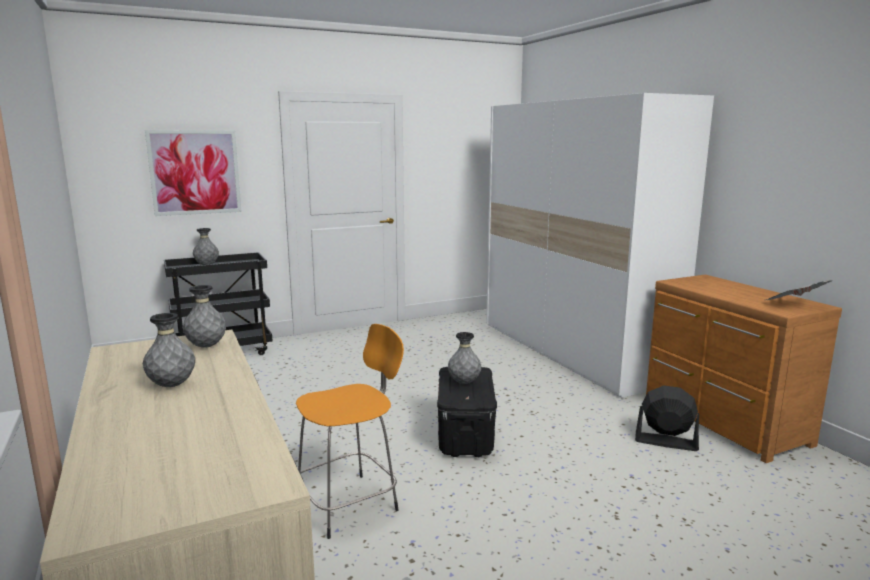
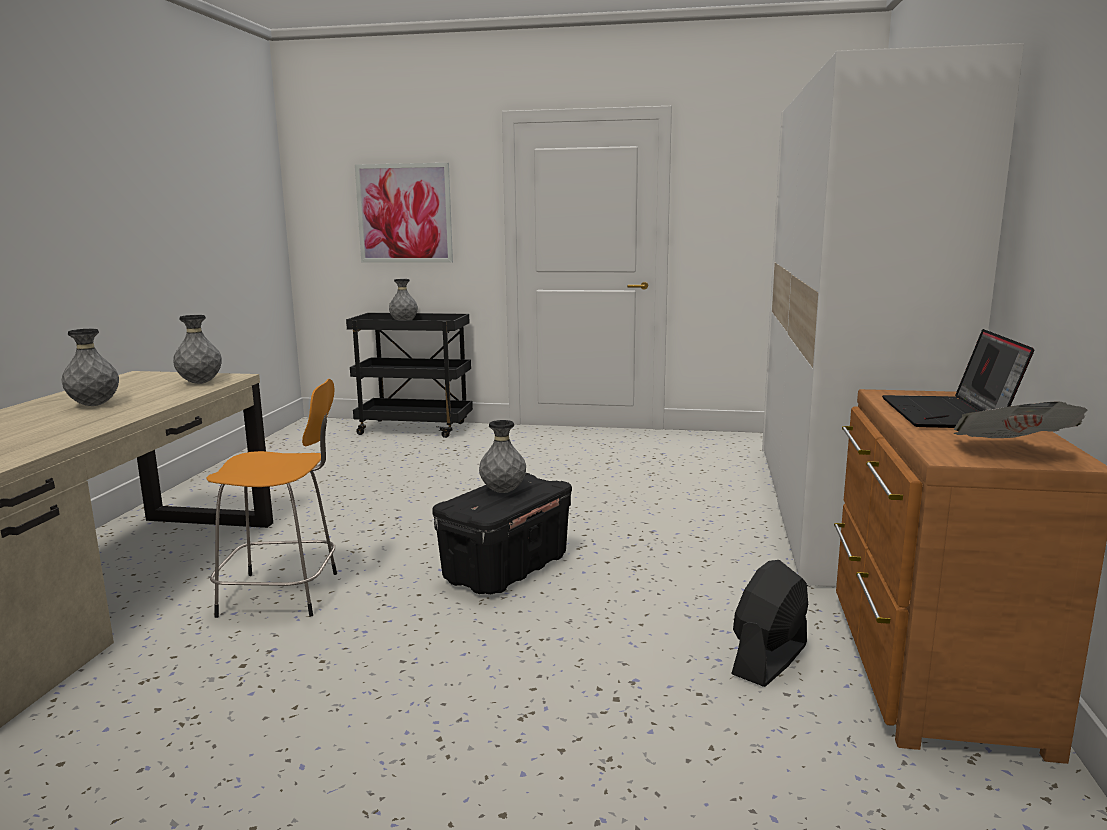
camera: 35 degrees right, 0 degrees up
(665, 442) = (769, 659): black fan -> black fan turned 105 degrees counterclockwise
(726, 289) = (949, 414): none -> laptop

